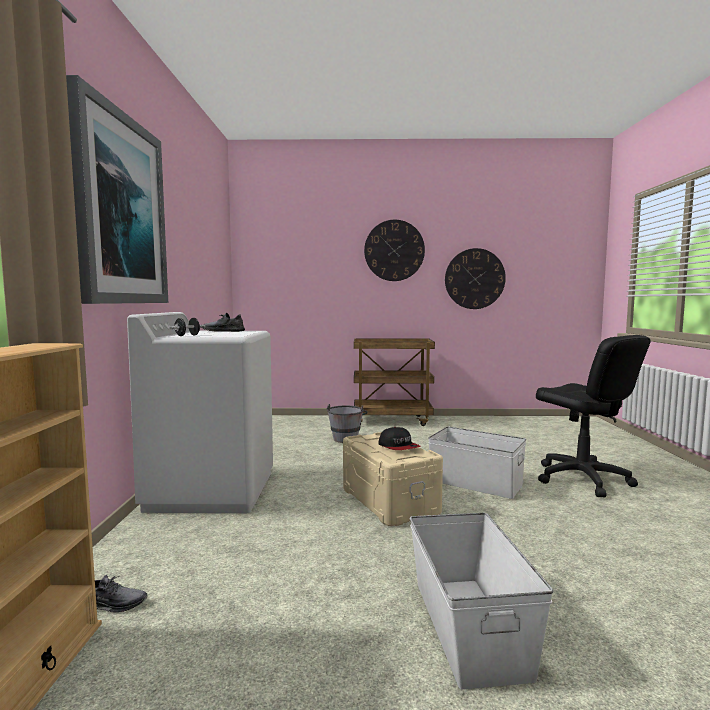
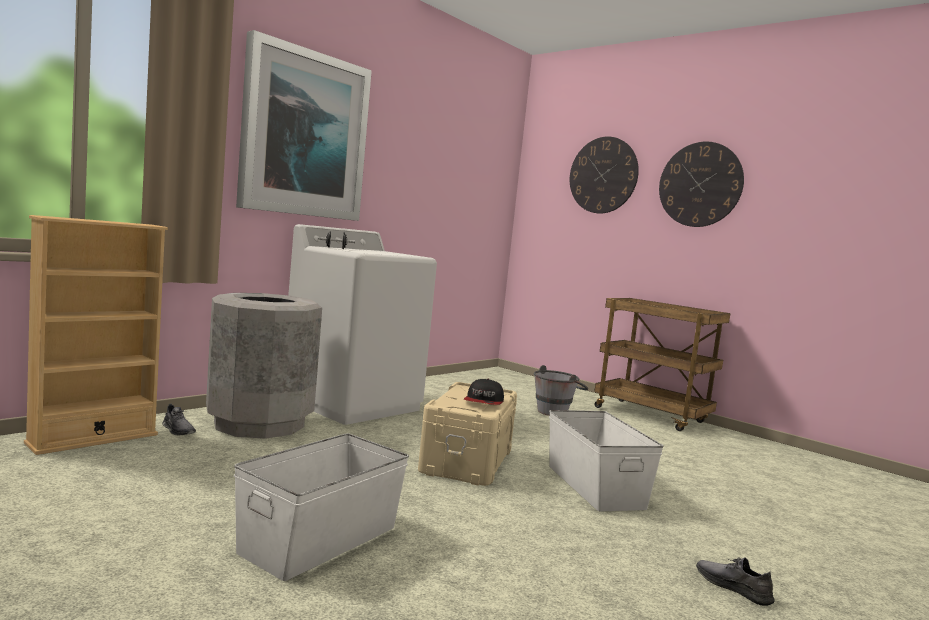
camera: 40 degrees right, 0 degrees up
(178, 550) = (259, 423): none -> grey trash can
(223, 331) = (393, 253): grey shoe -> grey shoe (733, 587)
(474, 279) = (818, 232): wall clock -> wall clock (603, 175)
(582, 479) = (754, 539): black office chair -> none

